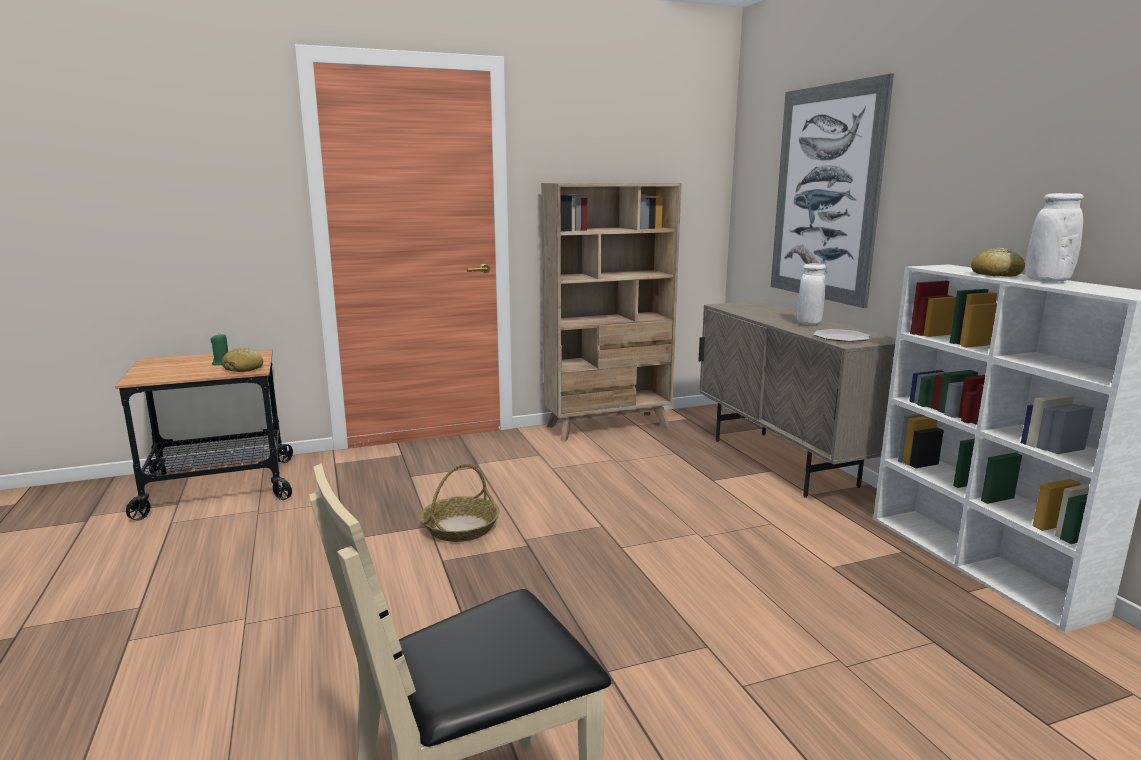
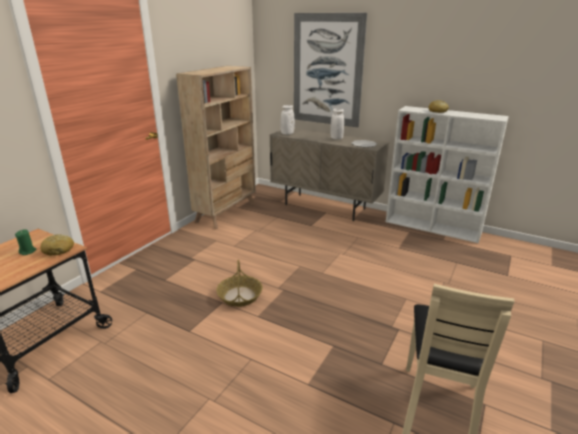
camera: 40 degrees left, 10 degrees up
(1047, 280) = (459, 113): white vase -> white vase (287, 134)

